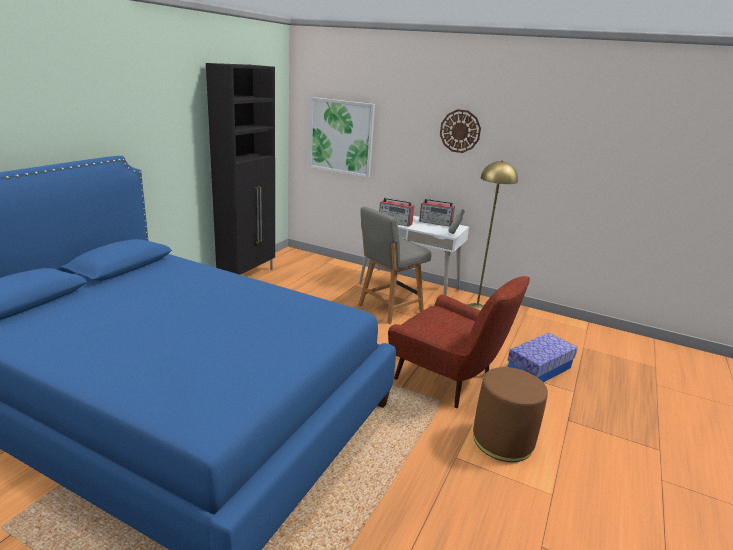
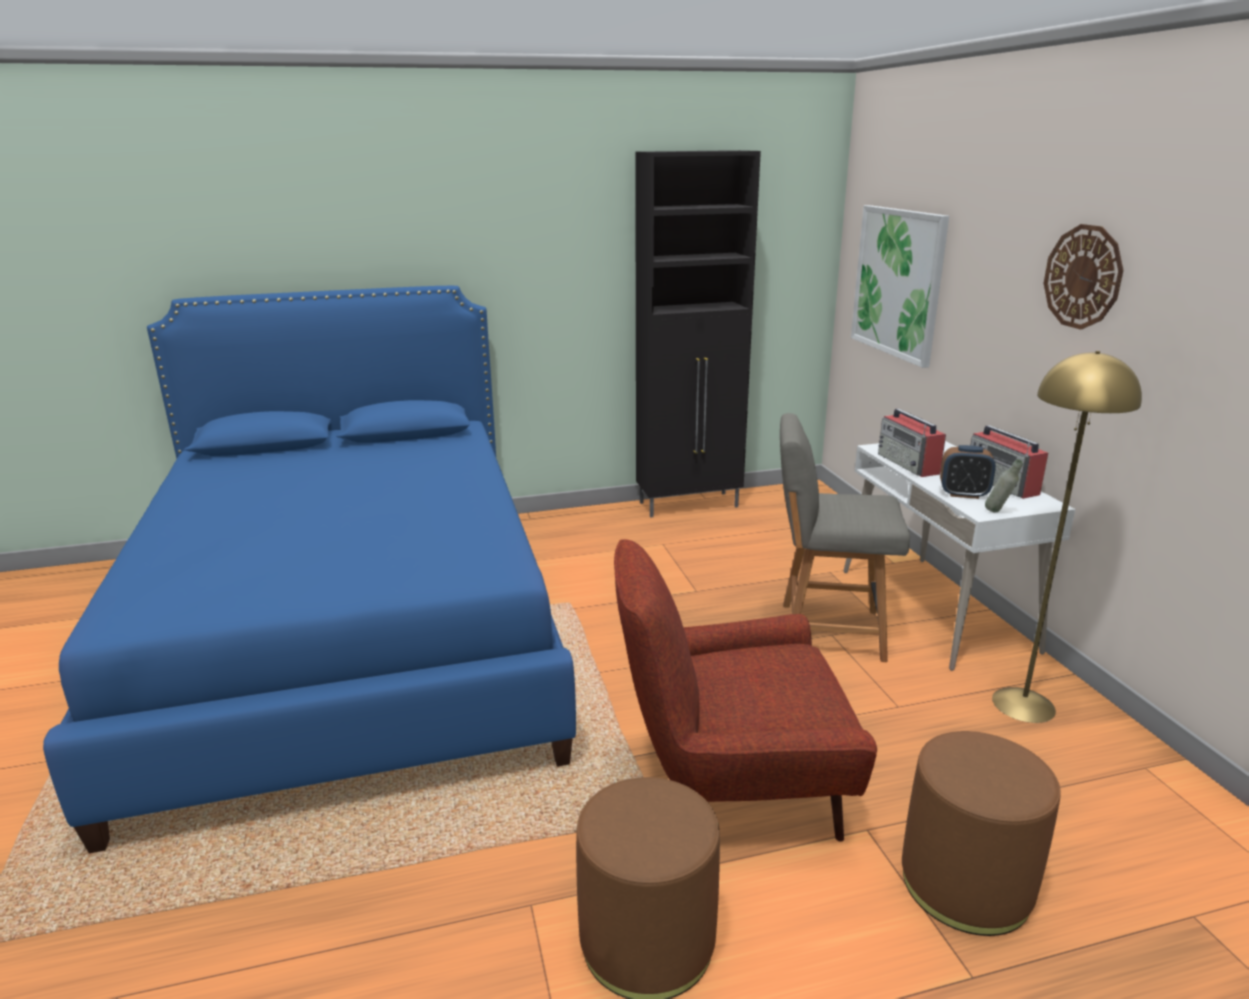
camera: 50 degrees right, 0 degrees up
(433, 229) = (963, 494): none -> alarm clock
(448, 379) = (731, 789): red armchair -> red armchair turned 90 degrees clockwise
(539, 369) = (966, 884): storage box -> brown ottoman

